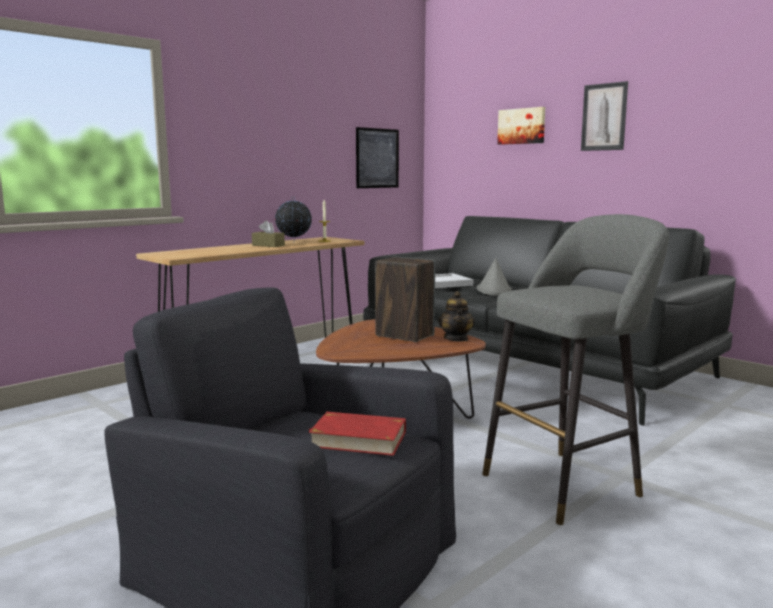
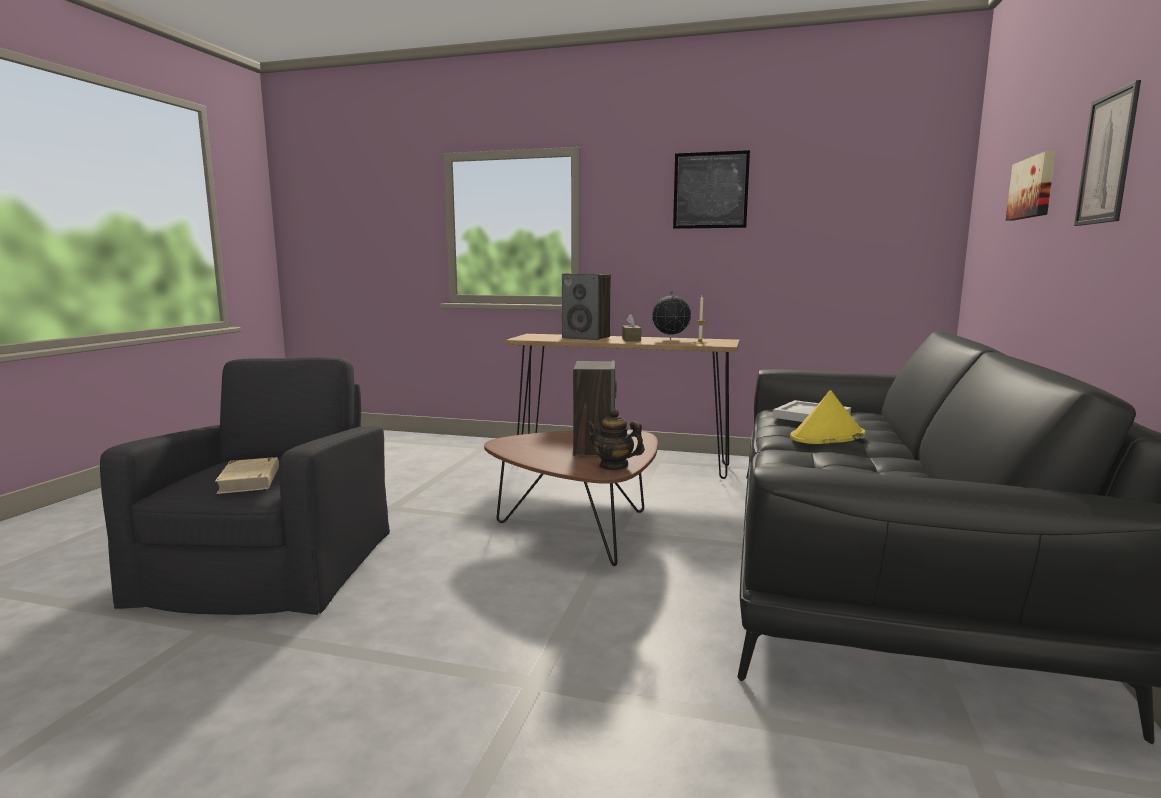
camera: 60 degrees right, 0 degrees up
(224, 249) = (586, 337): none -> speaker
(358, 439) = (250, 480): red book -> beige book
(377, 158) = (862, 247): picture -> picture (710, 190)
(456, 338) = (614, 466): teapot -> teapot turned 60 degrees clockwise
(494, 290) = (827, 436): grey hat -> yellow hat
(567, 483) = (483, 649): grey stool -> none

